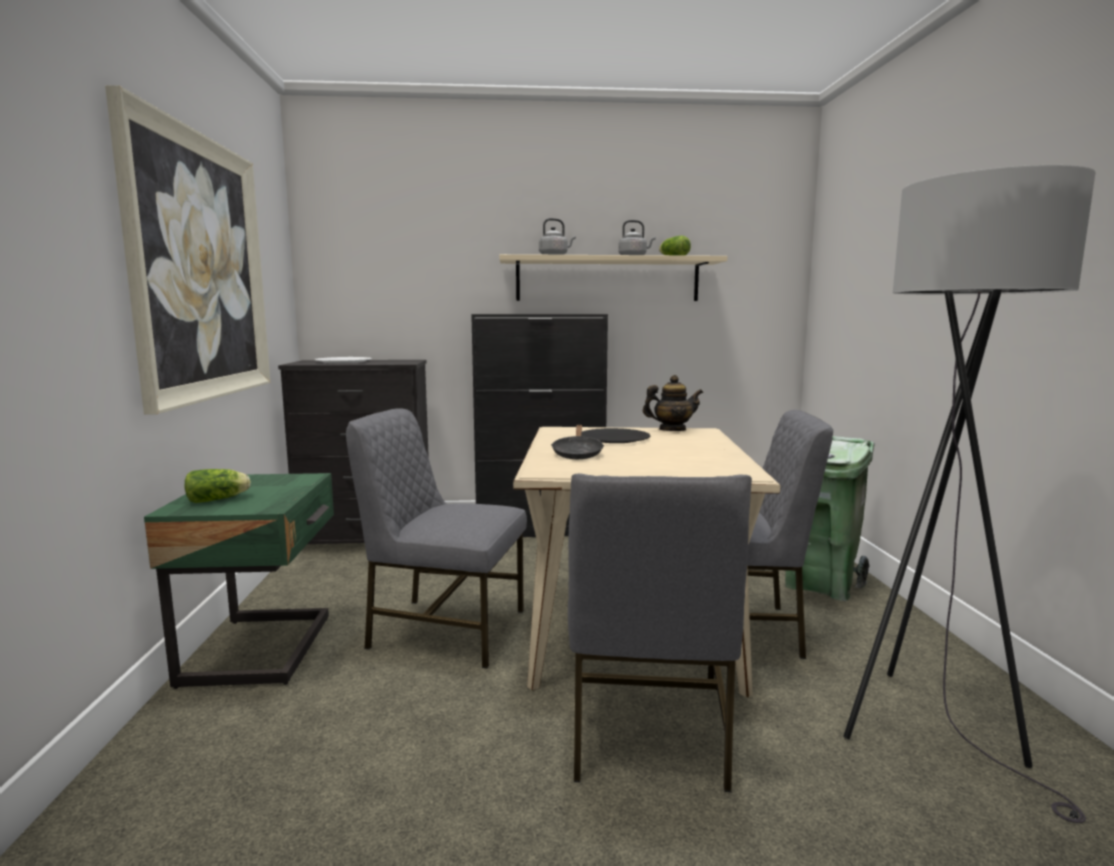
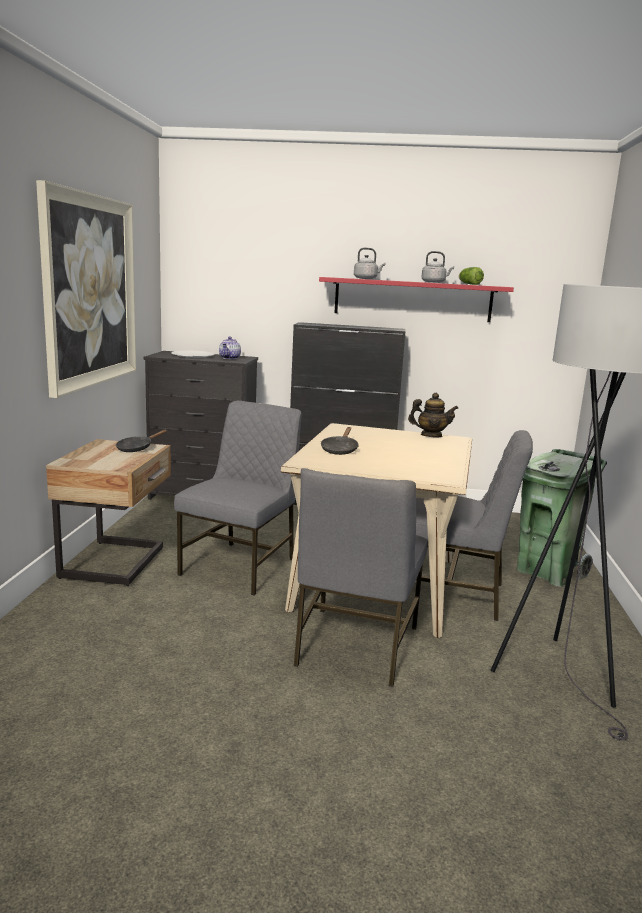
camera: 10 degrees right, 5 degrees up
(219, 499) = (93, 458): lettuce -> none
(264, 649) = (116, 563): green nightstand -> beige nightstand
(284, 481) = (137, 448): none -> black frying pan
(392, 361) = (230, 358): none -> teapot
(445, 629) = (241, 566): grey chair -> grey chair turned 90 degrees clockwise
(607, 280) = (412, 299): beige shelf -> red shelf
(614, 438) = (379, 439): black plate -> none

